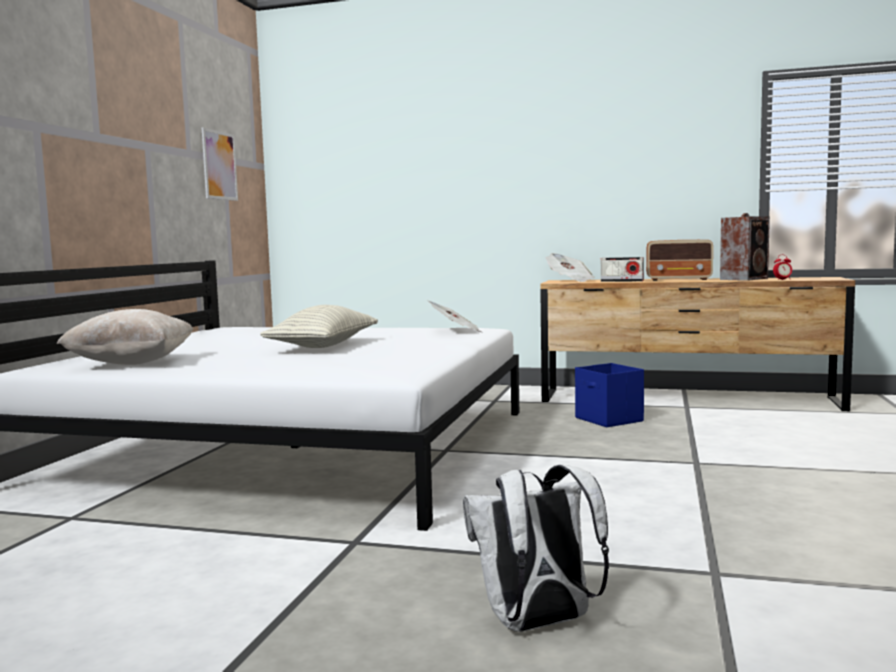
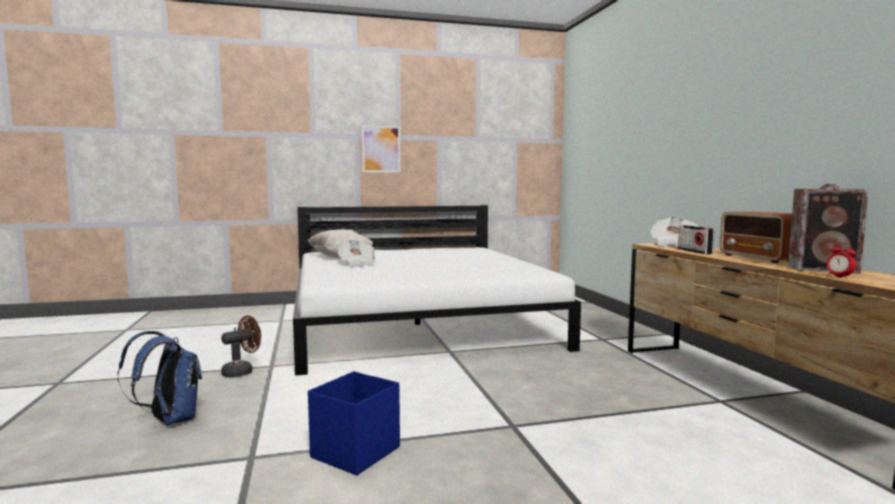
camera: 60 degrees right, 0 degrees up
(219, 165) = (507, 144): picture -> picture (381, 149)
(323, 346) = (423, 265): pillow -> none
(353, 563) = (242, 371): none -> brown fan
(456, 331) = (520, 272): newspaper -> newspaper (357, 264)
(537, 624) = (169, 420): white backpack -> blue backpack
(609, 419) = (608, 379): blue storage box -> blue storage box (354, 453)

